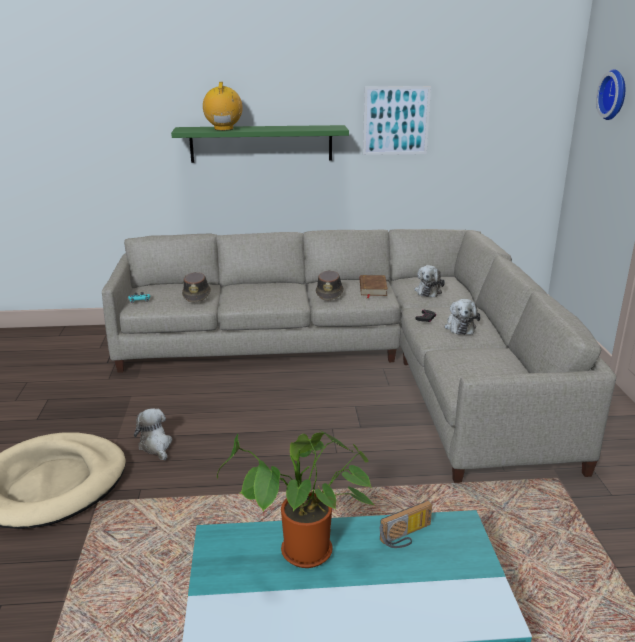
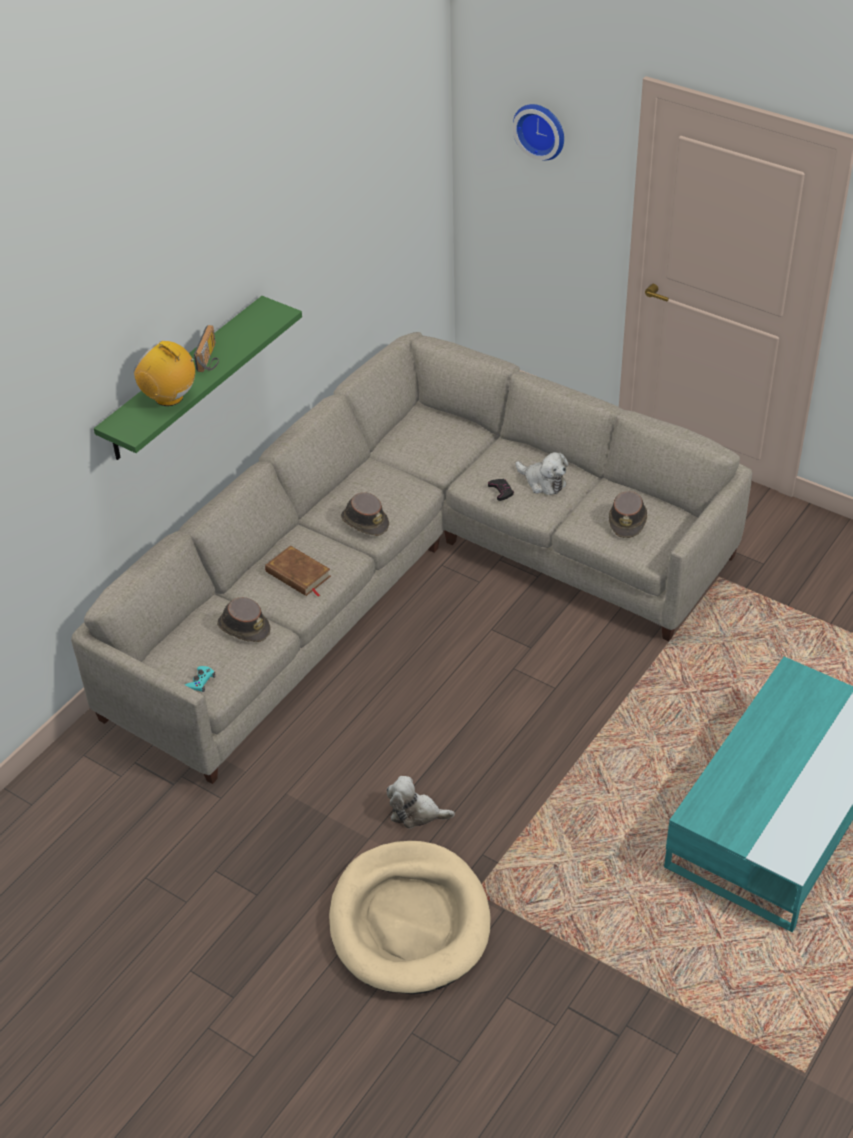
camera: 50 degrees left, 20 degrees up
(303, 556) = (755, 776): potted plant -> none
(372, 288) = (388, 482): brown book -> brown book (298, 575)
(396, 120) = (307, 254): picture -> none
(407, 536) = (780, 710): radio -> radio (210, 359)
(428, 291) = (438, 447): plush toy -> none
(479, 364) = (628, 520): none -> brown hat

